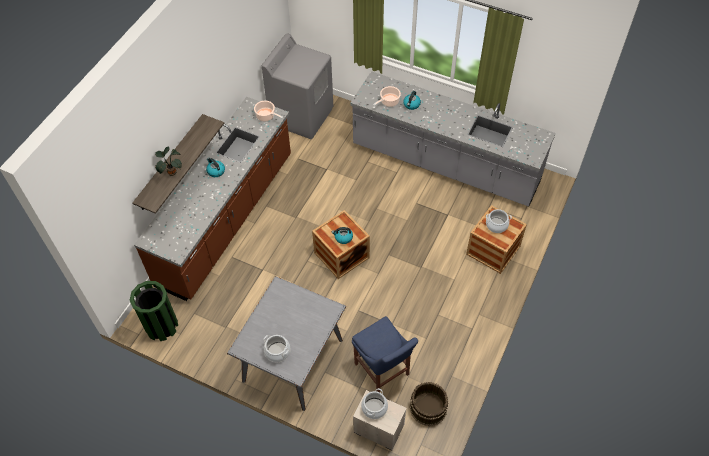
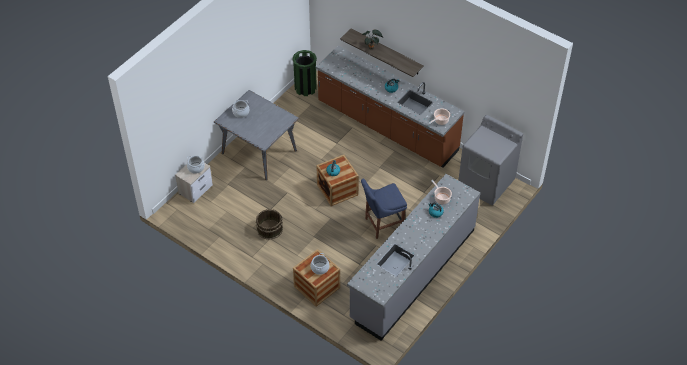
camera: 100 degrees right, 5 degrees down
(383, 371) = (235, 198): blue chair -> blue chair (382, 224)
(427, 408) = (200, 218): brown bucket -> brown bucket (269, 228)

